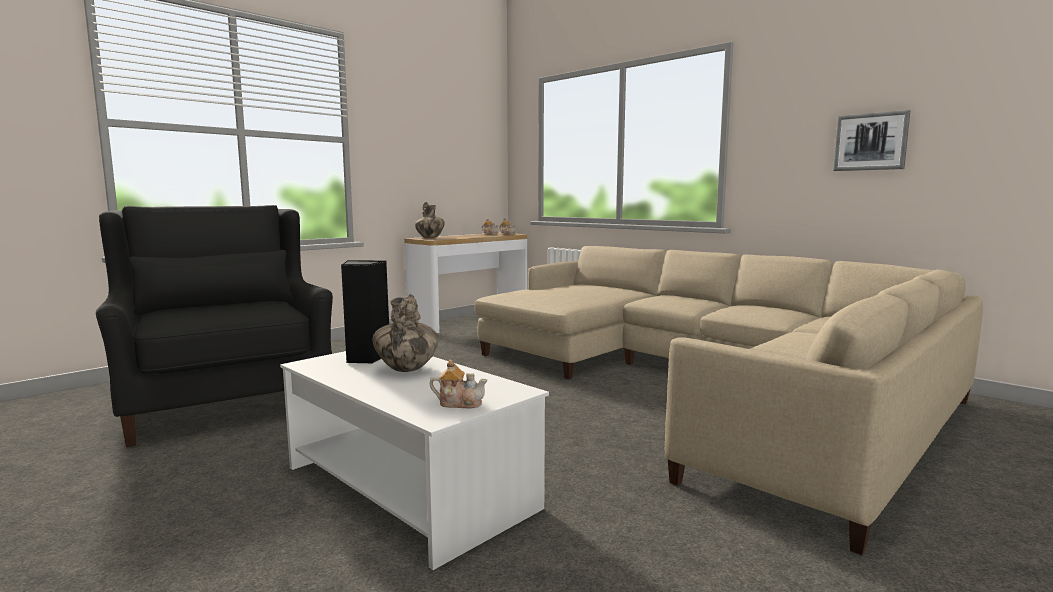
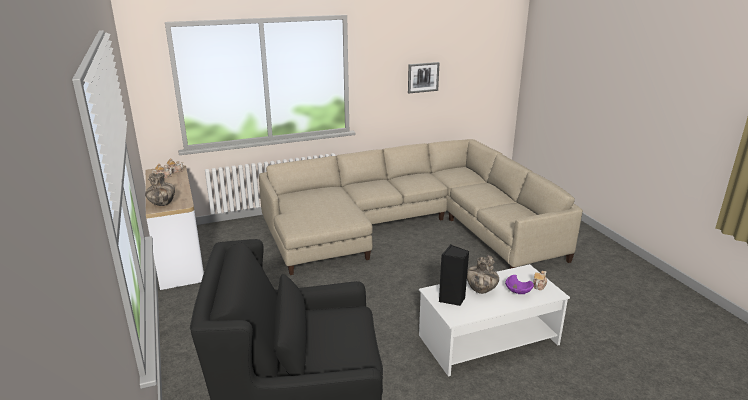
camera: 65 degrees left, 15 degrees up
(414, 390) = (517, 293): none -> purple bowl

